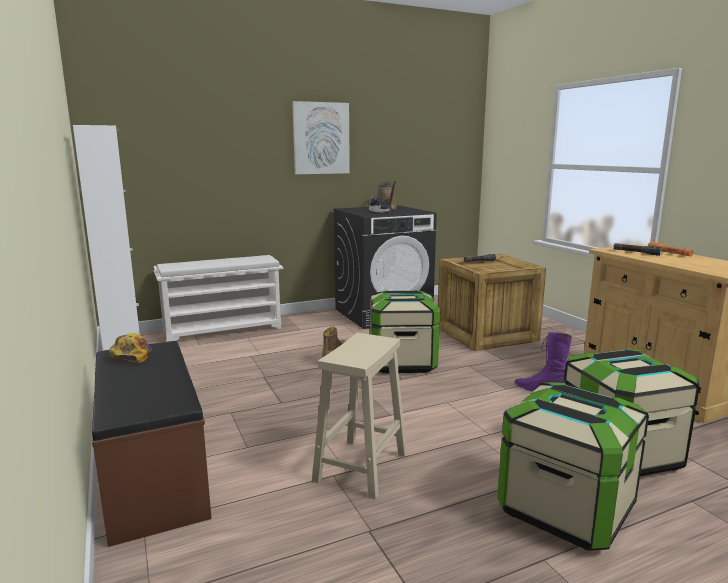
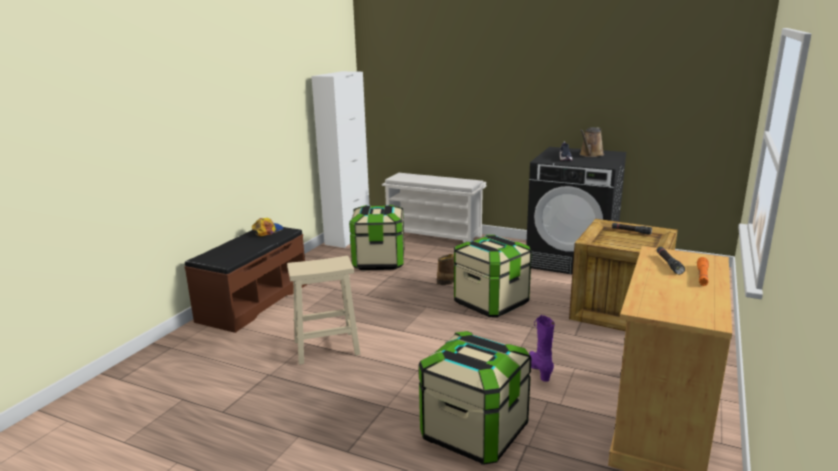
camera: 50 degrees right, 5 degrees up
(321, 138) = (543, 77): picture -> none
(565, 509) = (362, 429): storage box -> storage box (379, 261)

